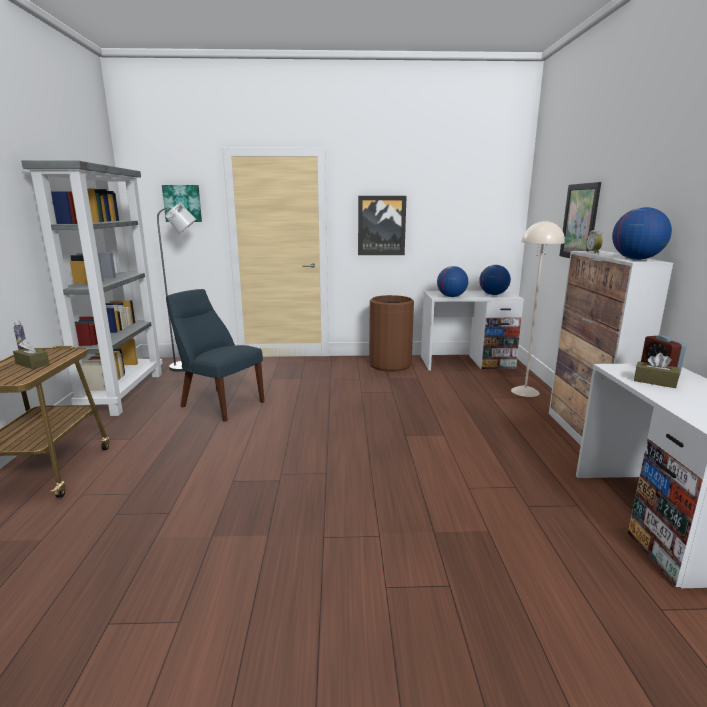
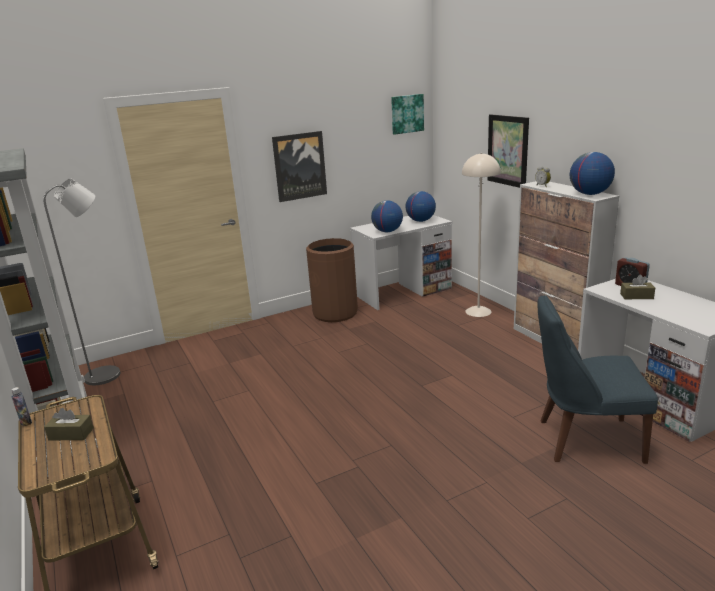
camera: 25 degrees left, 5 degrees up
(182, 203) = (58, 174): picture -> picture (407, 114)
(219, 403) = (204, 408): blue chair -> blue chair (584, 440)

